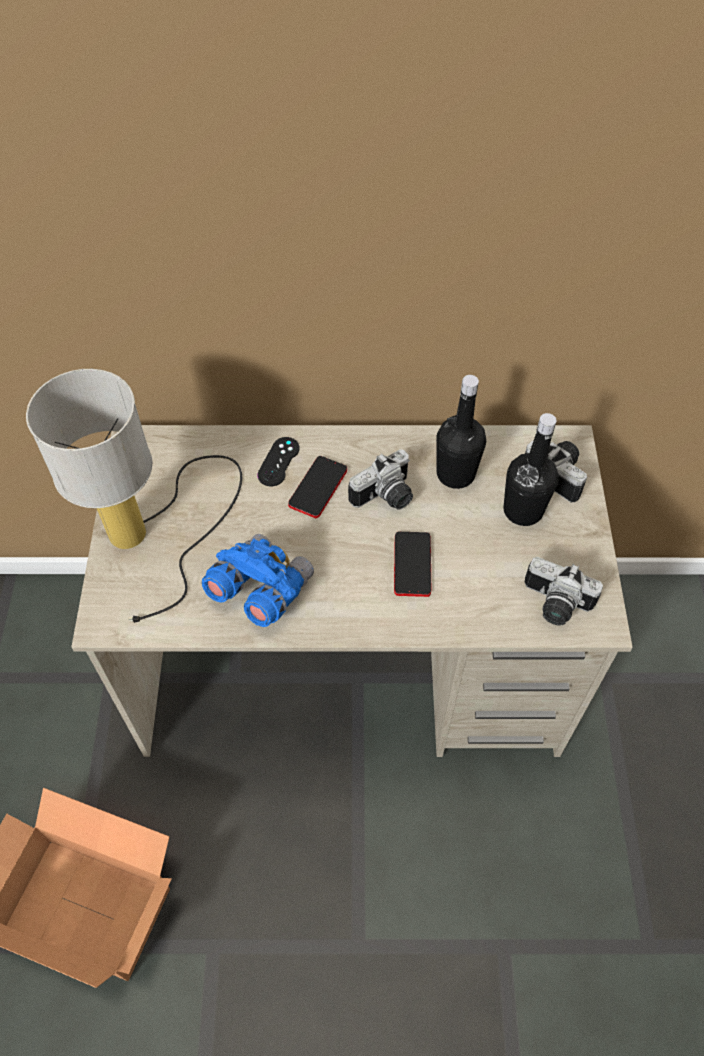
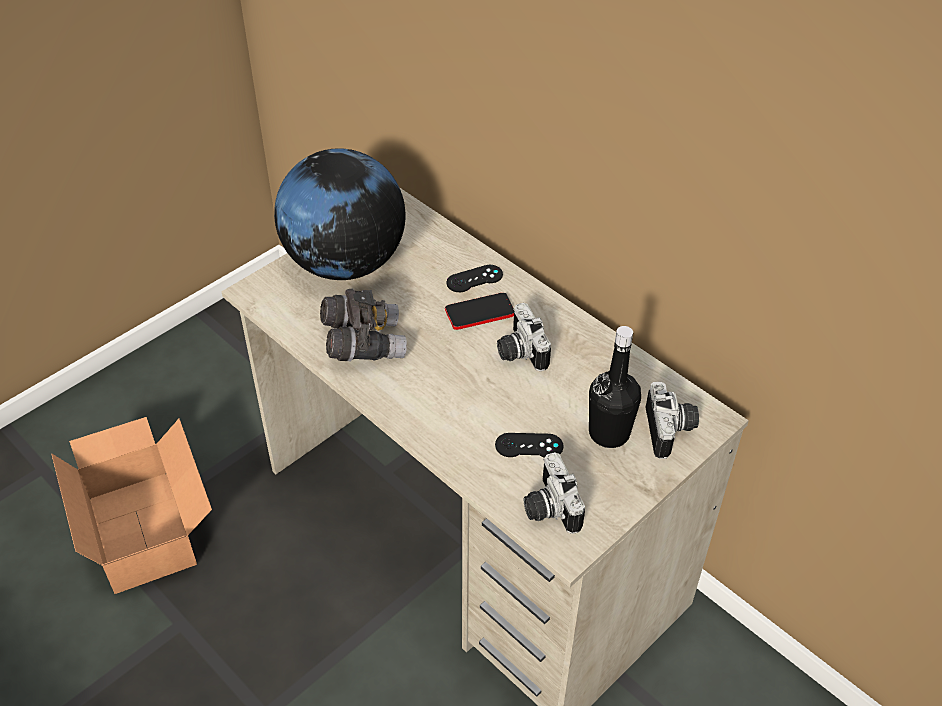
camera: 45 degrees right, 10 degrees down
(153, 531) = (345, 263): table lamp -> globe
(259, 590) = (363, 343): blue binoculars -> grey binoculars
(386, 497) = (518, 352): camera -> camera turned 60 degrees clockwise
(412, 564) = (480, 404): phone -> none
(455, 474) = (589, 373): black bottle -> none
(485, 568) = (529, 446): none -> black game controller

